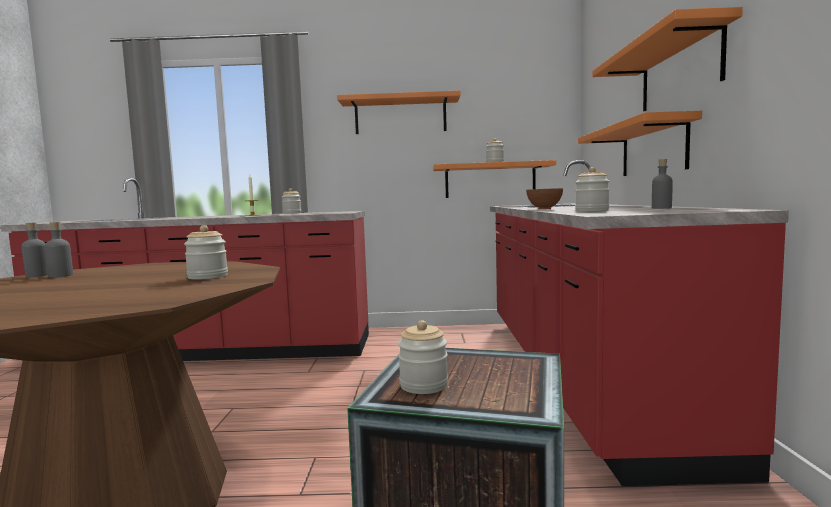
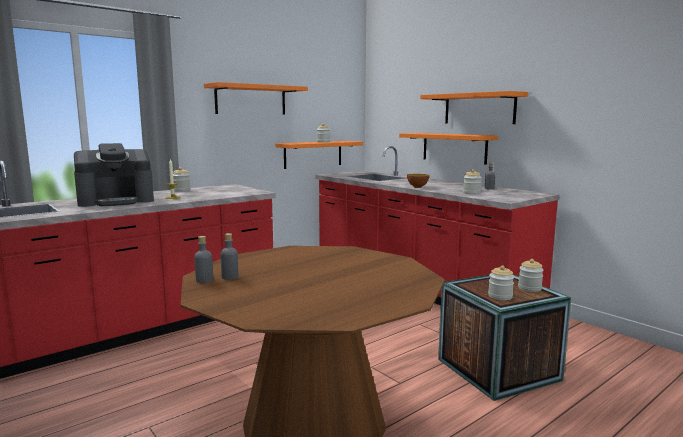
camera: 40 degrees left, 5 degrees up
(206, 216) = (116, 201): none -> coffee machine
(208, 276) = (354, 260): jar -> jar (529, 288)

